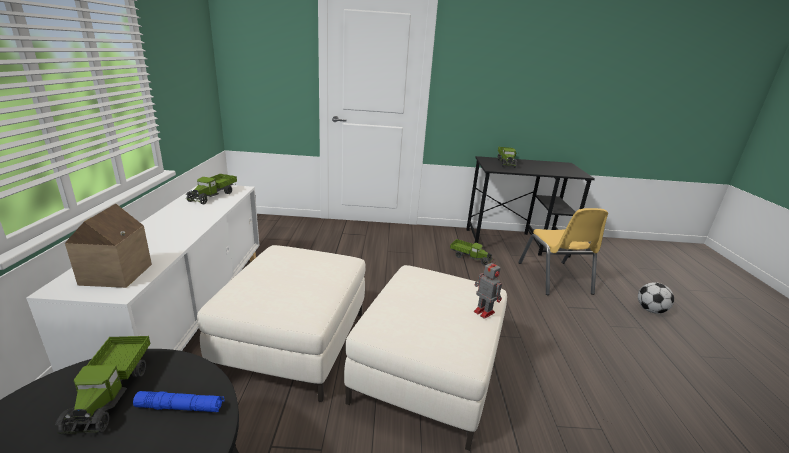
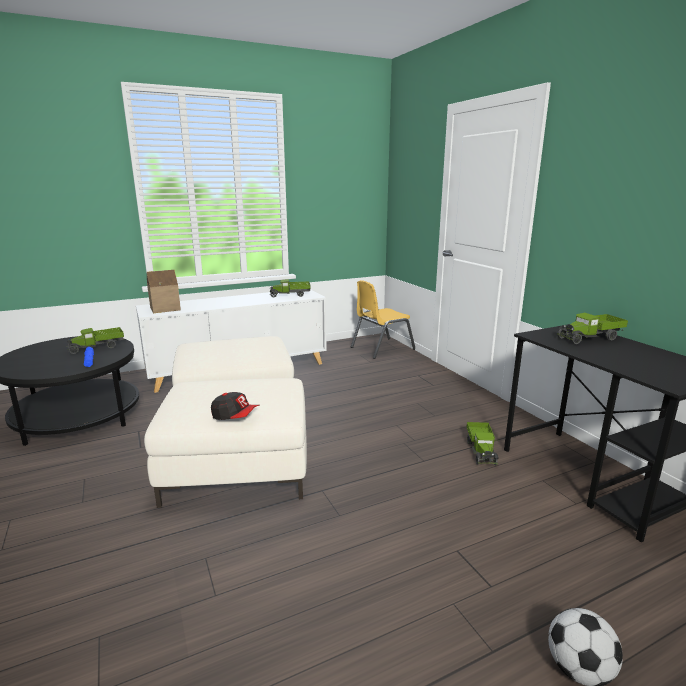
camera: 65 degrees right, 5 degrees down
(483, 311) = (235, 416): toy robot -> cap
(554, 278) = (531, 530): yellow chair -> yellow chair (381, 348)

